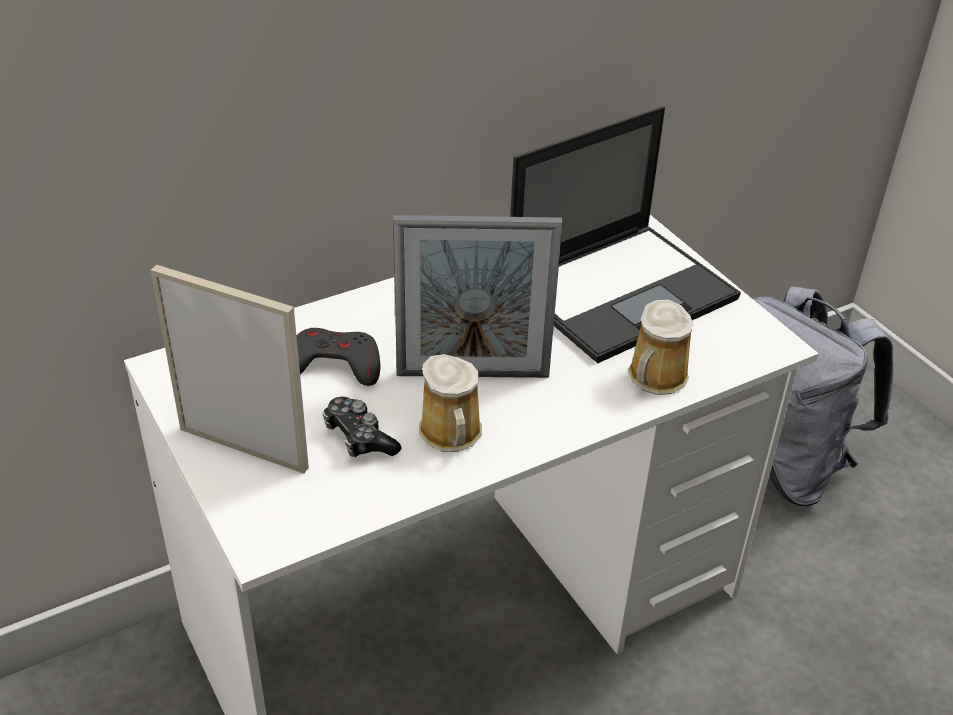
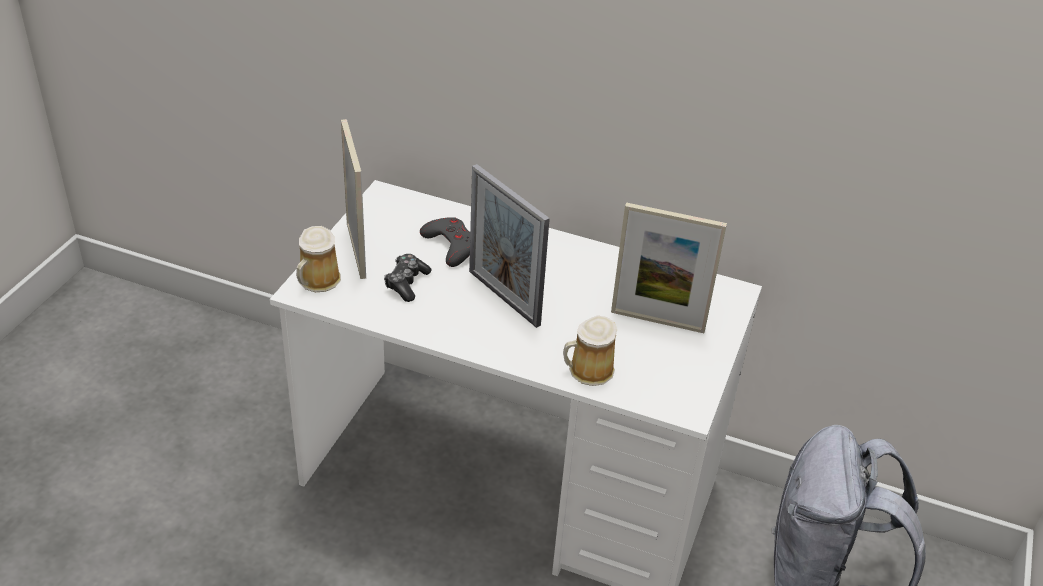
camera: 50 degrees right, 0 degrees up
(451, 435) = (445, 314): mug -> mug (317, 281)
(623, 290) = (657, 321): laptop -> picture frame

